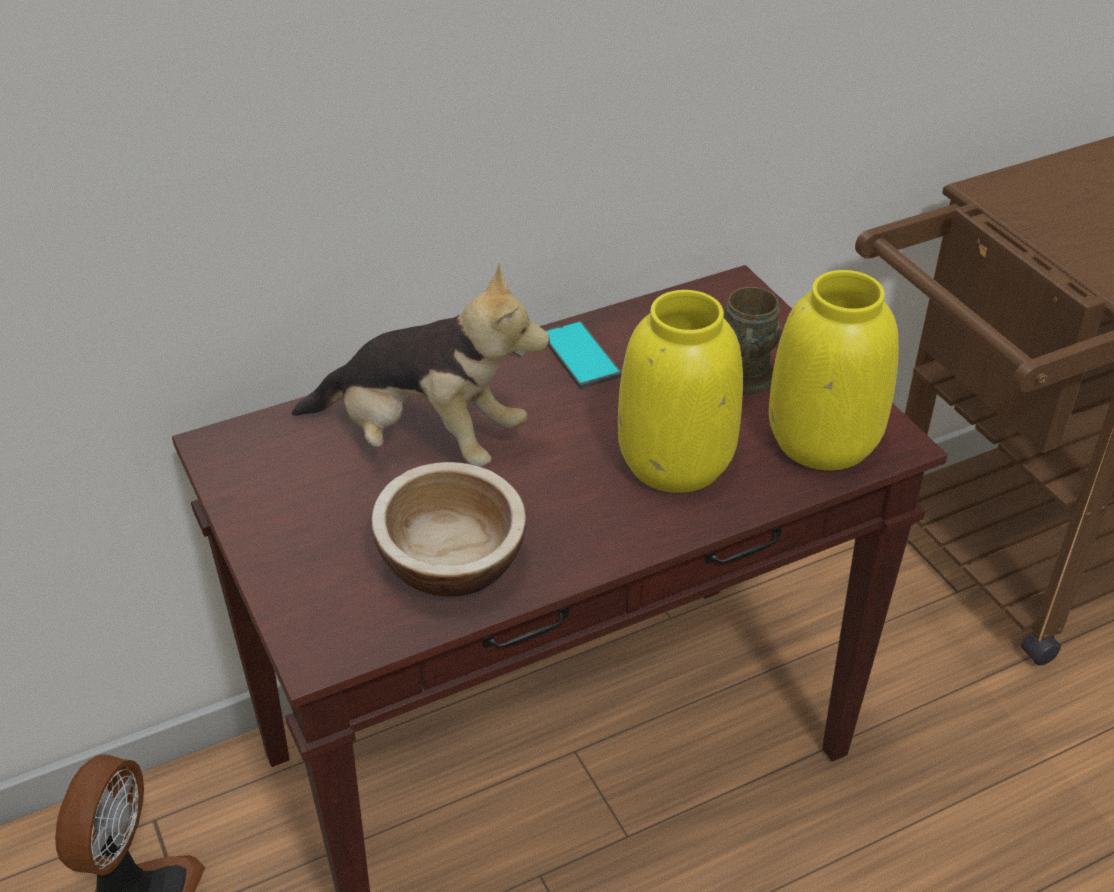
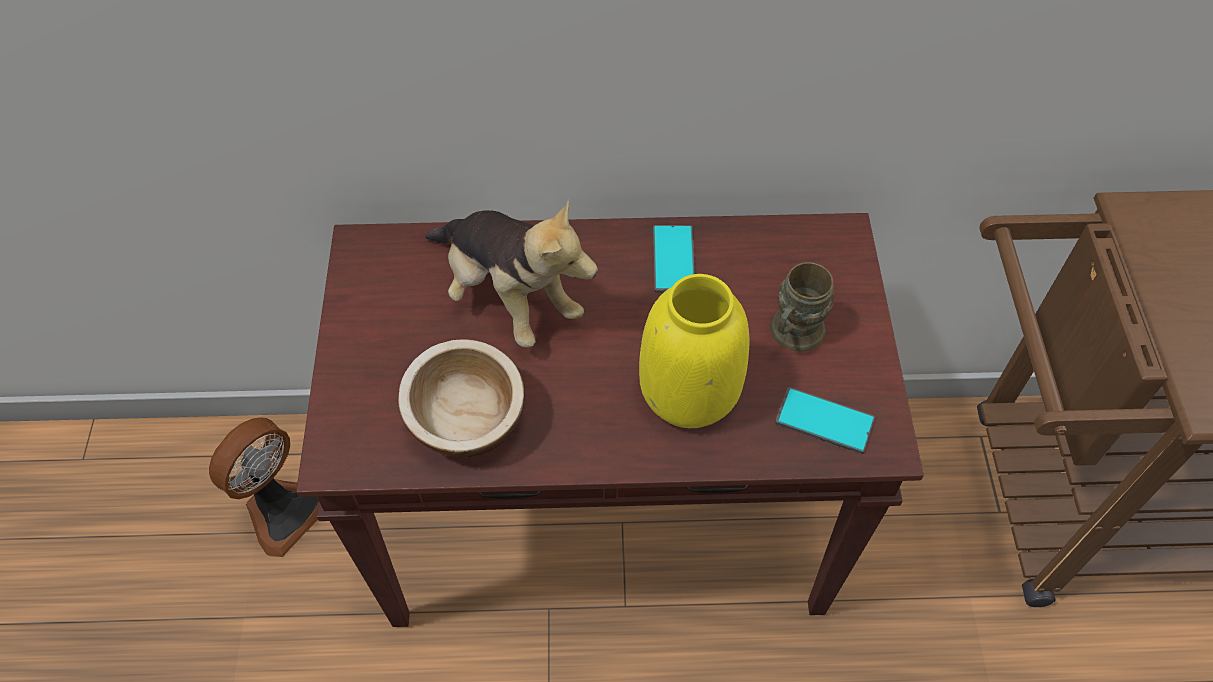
camera: 25 degrees right, 15 degrees up
(824, 441) = (824, 421): yellow vase -> phone

